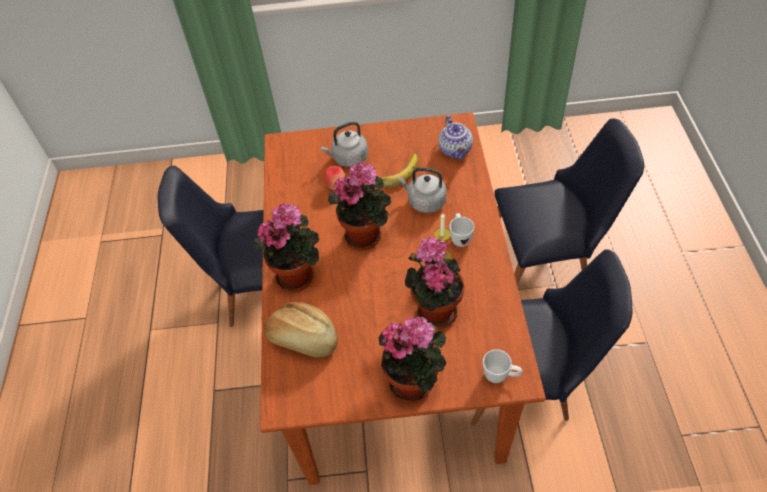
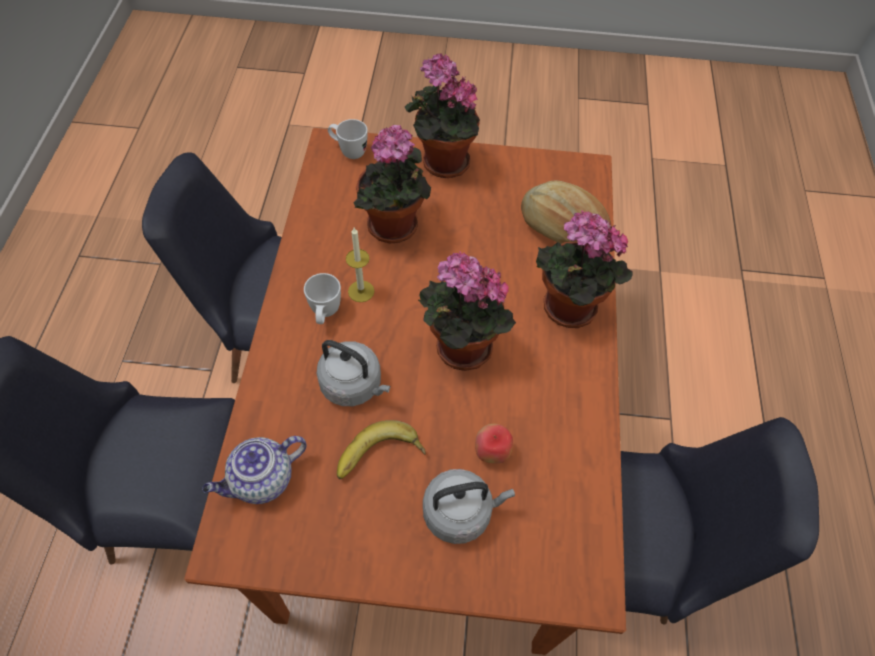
camera: 175 degrees left, 5 degrees up
(455, 150) = (261, 481): teapot -> teapot turned 120 degrees counterclockwise

